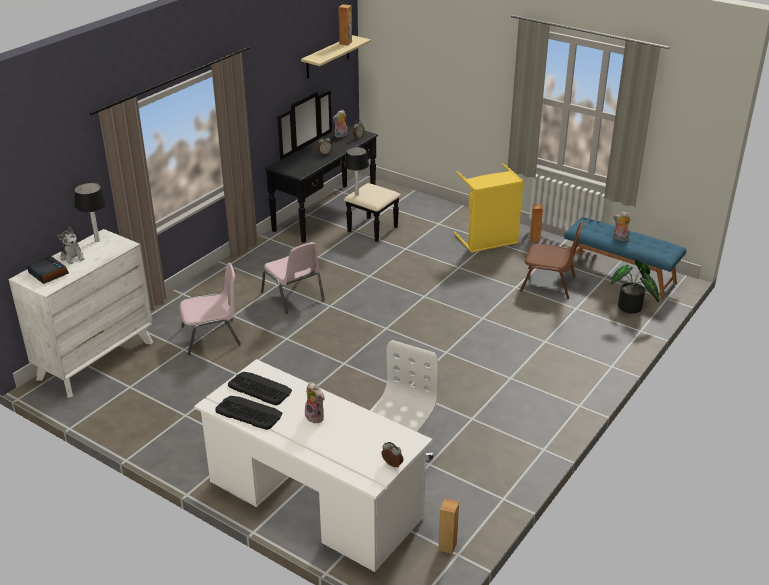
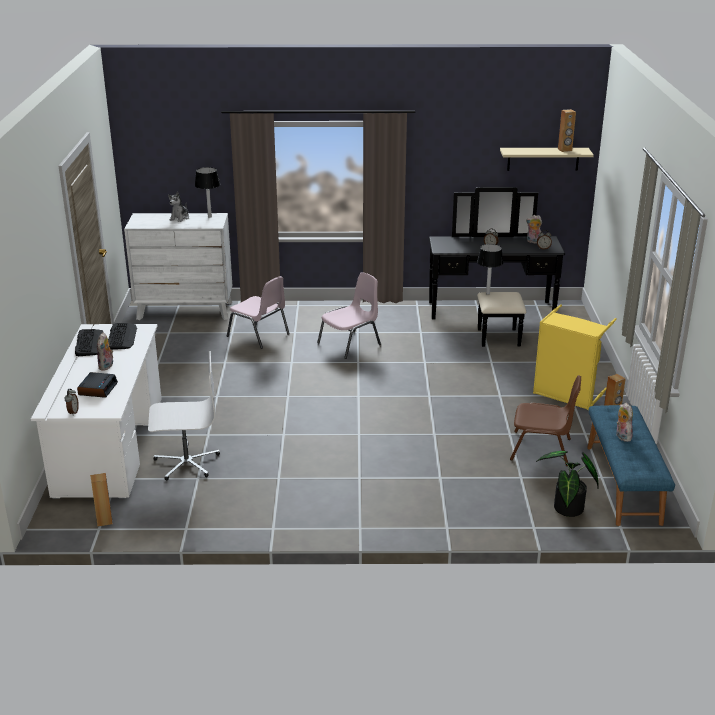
camera: 55 degrees right, 5 degrees down
(48, 273) = (151, 219): alarm clock -> alarm clock (97, 389)
(293, 296) = (350, 344): pink chair -> pink chair turned 150 degrees counterclockwise
(549, 284) = (542, 449): brown chair -> brown chair turned 60 degrees counterclockwise

